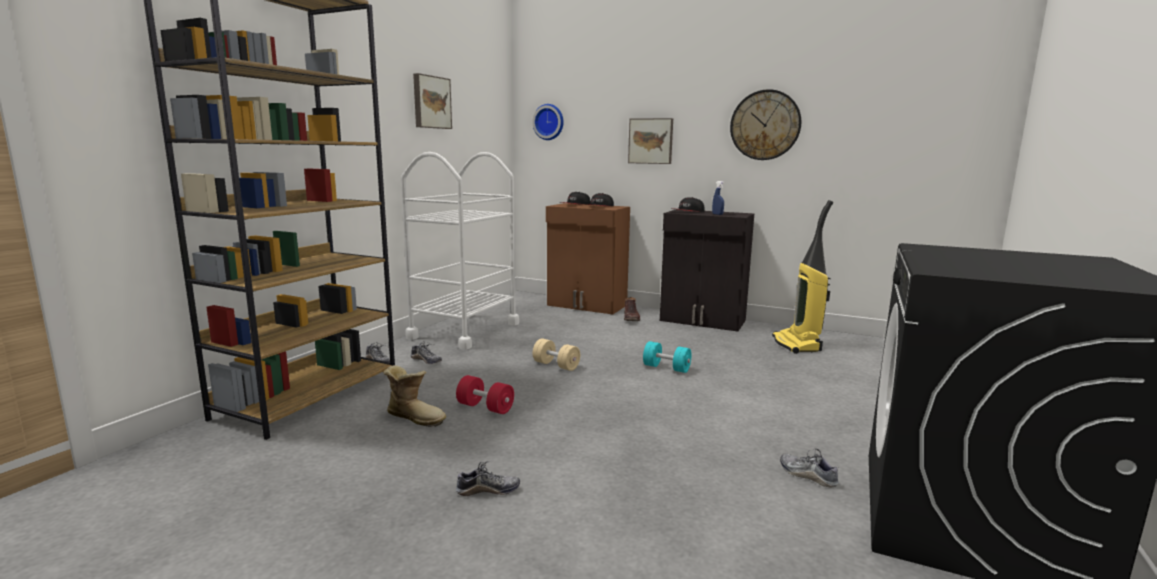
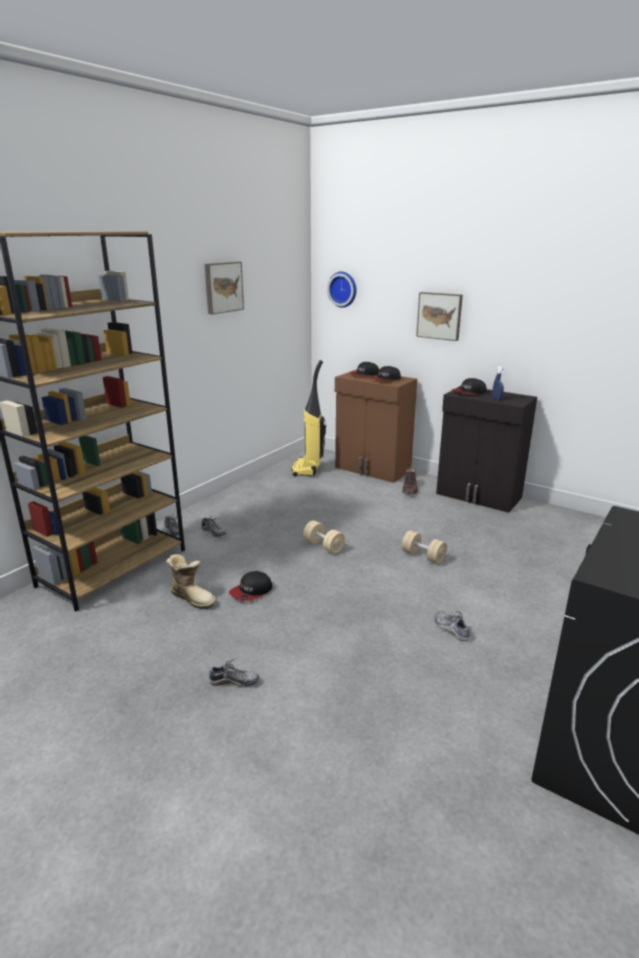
camera: 10 degrees right, 10 degrees up
(464, 330) = (253, 497): white cart -> none
(485, 407) = (251, 591): red dumbbell -> cap
(666, 368) = (423, 556): turquoise dumbbell -> beige dumbbell
(765, 125) = (554, 308): wall clock -> none
(797, 345) = (562, 534): vacuum cleaner -> vacuum cleaner (307, 469)
(807, 475) = (508, 695): shoe -> shoe (451, 629)

